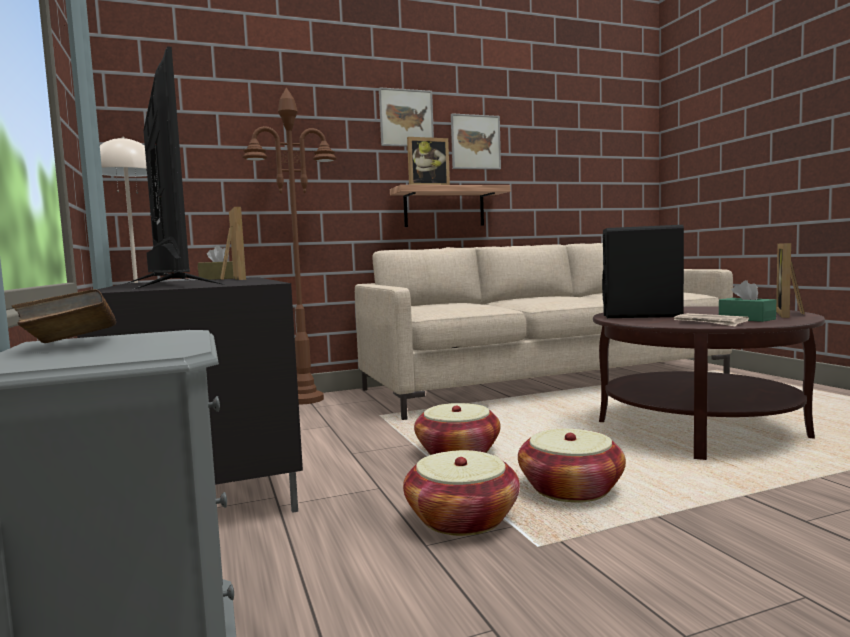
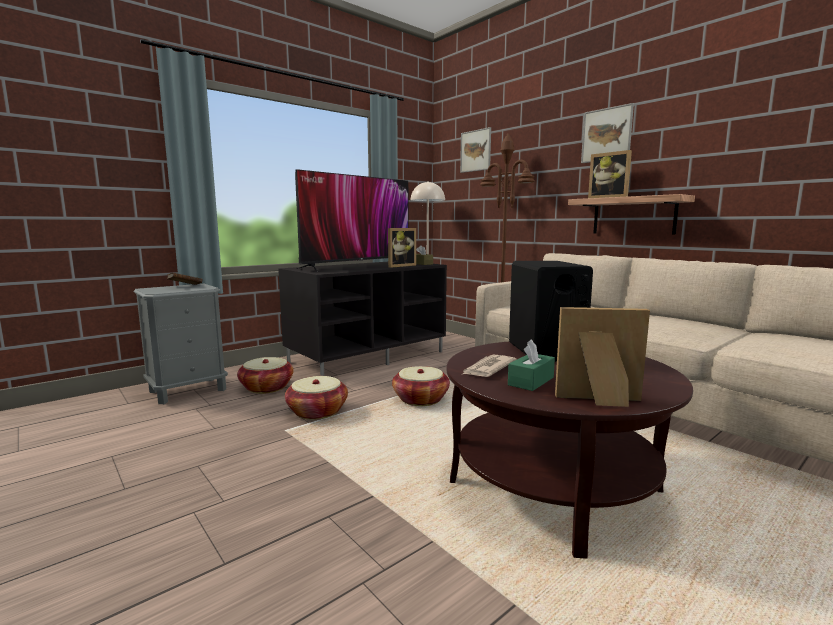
camera: 70 degrees right, 5 degrees up
(475, 142) = (678, 146): picture -> picture (475, 150)
(570, 489) = (366, 434): basket -> basket (266, 387)

